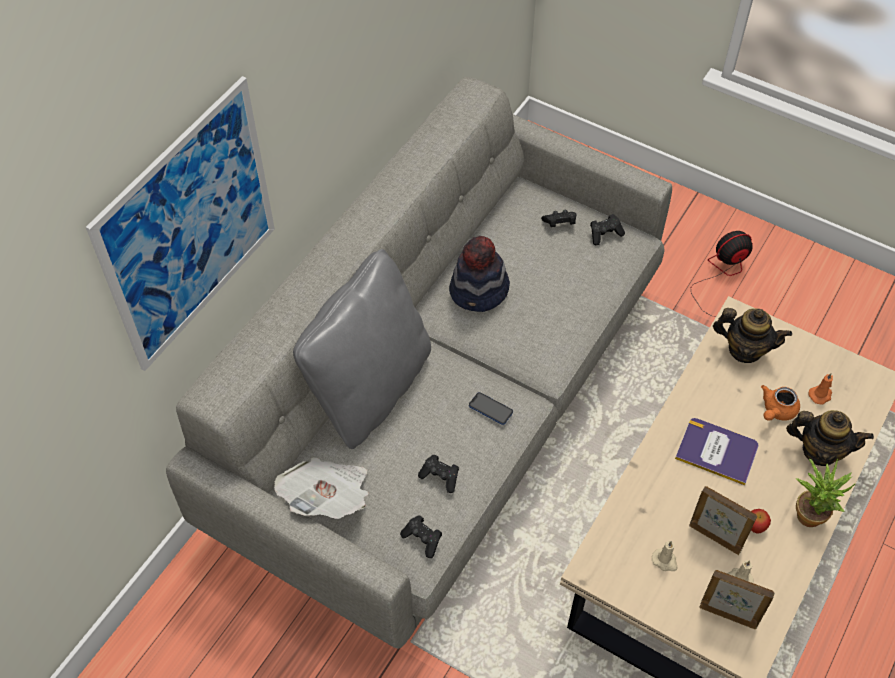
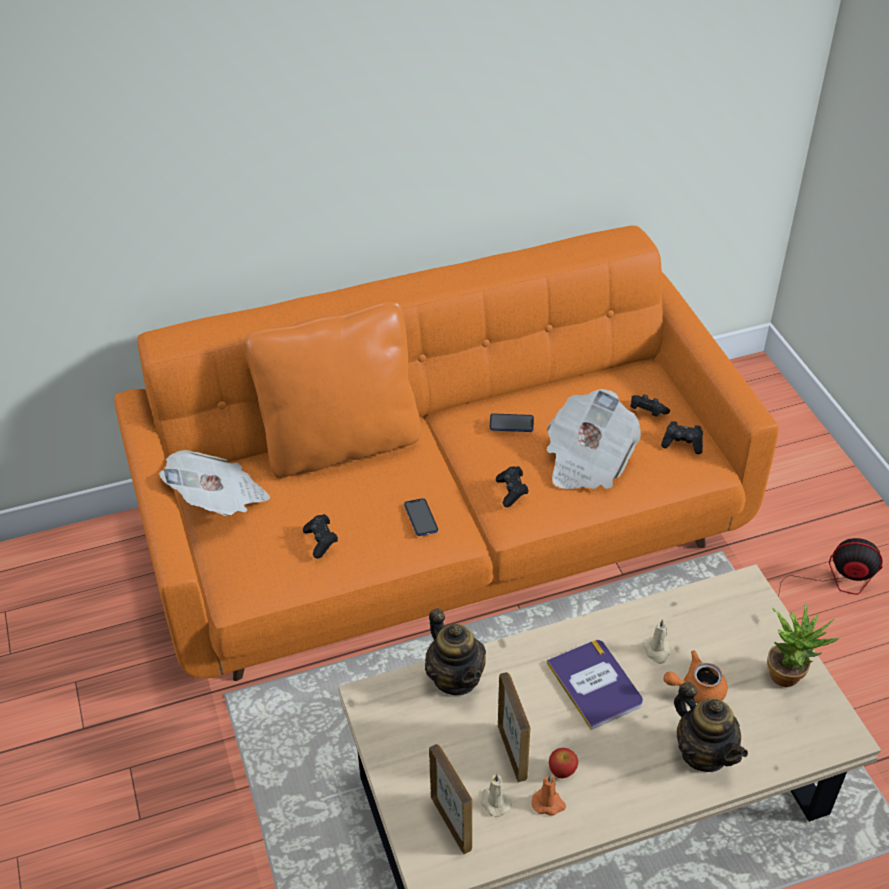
camera: 40 degrees right, 10 degrees down
(190, 227) = (197, 164): picture -> none
(370, 388) = (341, 444): grey pillow -> orange pillow
(423, 539) = (257, 579): black game controller -> black game controller (512, 492)
(446, 404) = (445, 534): grey sofa -> orange sofa
(479, 291) = (511, 424): hat -> phone
(557, 287) = (587, 460): none -> newspaper
(665, 561) = (443, 738): beige candle -> beige candle (657, 651)
(744, 350) = (721, 618): teapot -> teapot (455, 678)
(811, 512) = (633, 798): potted plant -> potted plant (790, 673)
(820, 395) = (760, 706): orange candle -> orange candle (549, 803)

